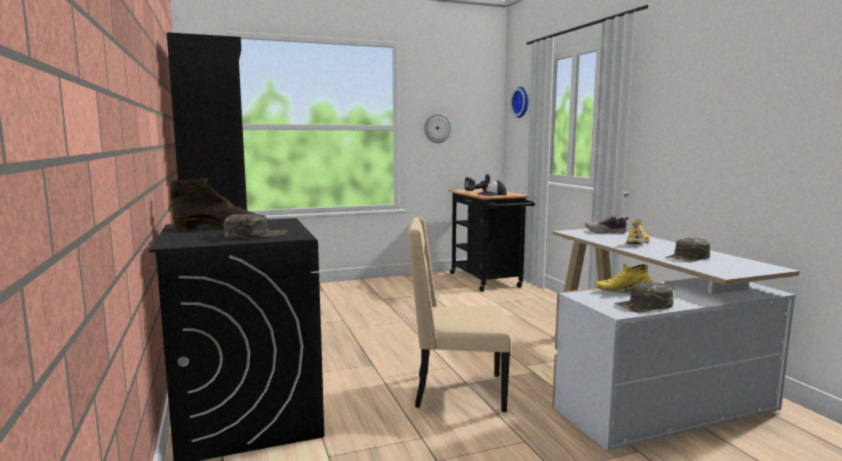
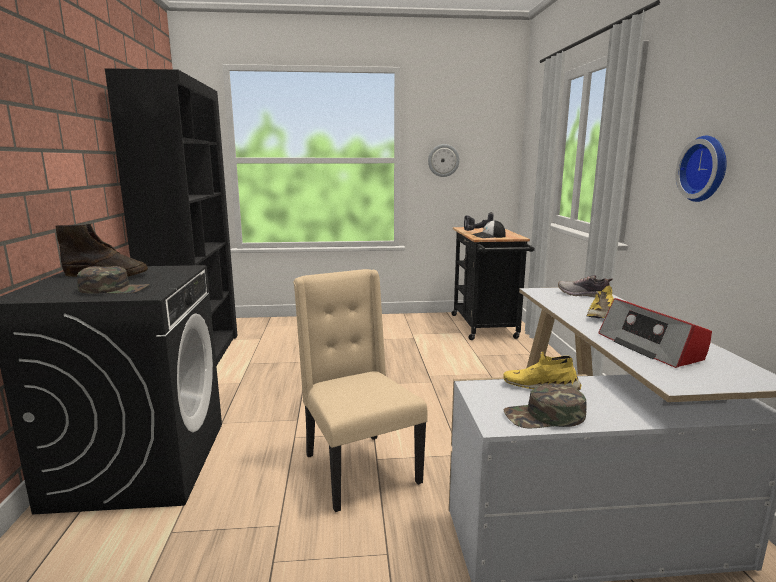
camera: 15 degrees right, 5 degrees up
(456, 391) = (358, 468): beige chair -> beige chair turned 45 degrees clockwise
(522, 102) = (537, 131): wall clock -> wall clock (706, 169)
(688, 257) = (650, 347): green cap -> radio

